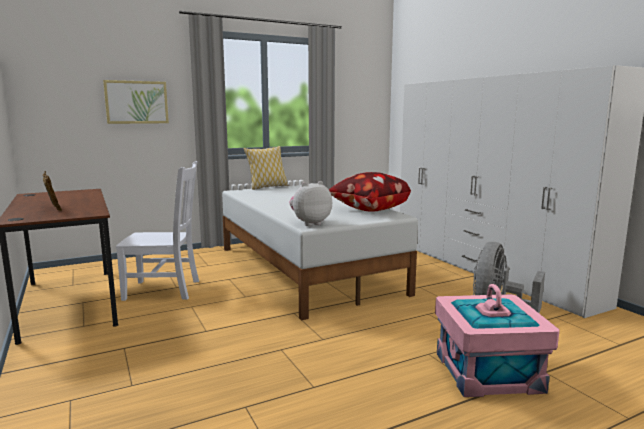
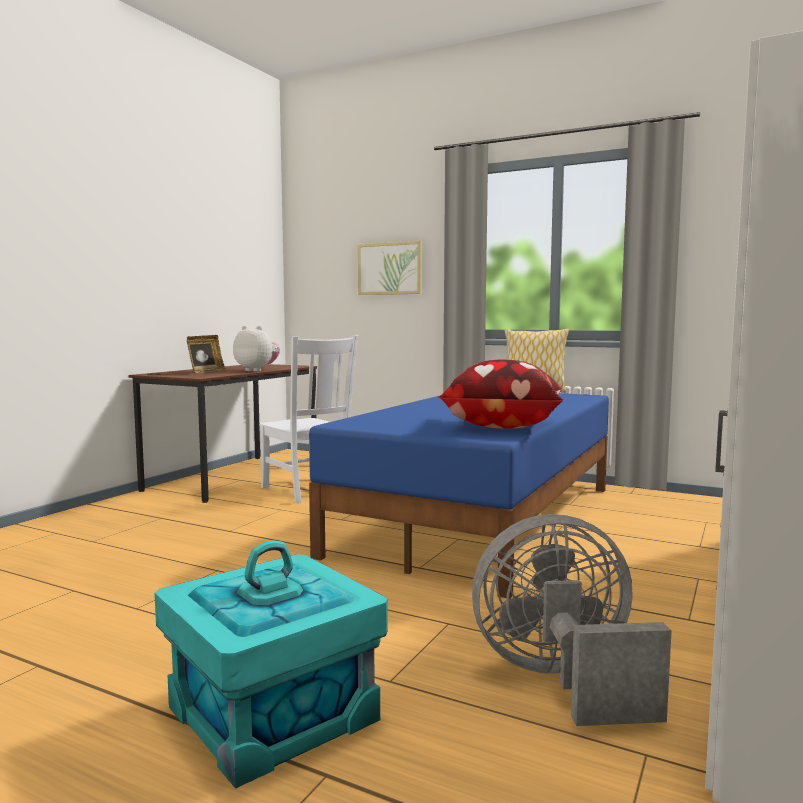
camera: 55 degrees right, 5 degrees down
(306, 269) = (484, 519): white bed -> blue bed
(310, 223) = (357, 423): plush toy -> plush toy (257, 370)
(488, 372) = (273, 714): pink storage box -> turquoise storage box

